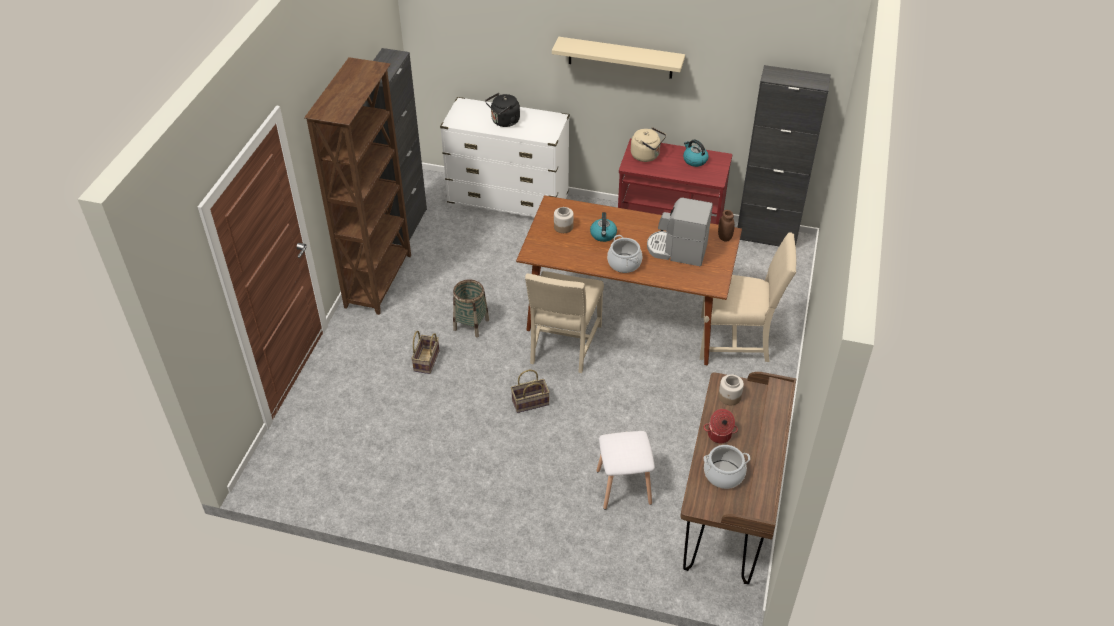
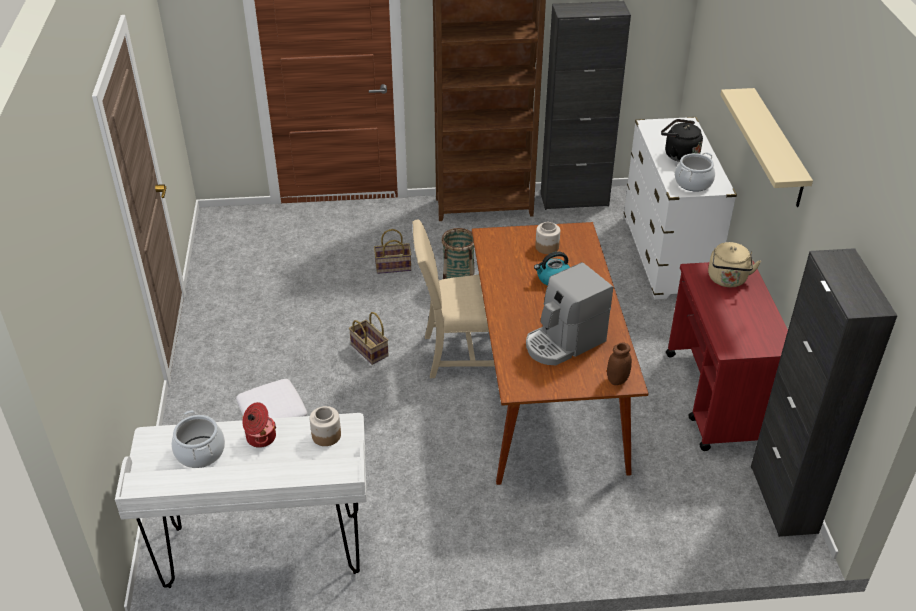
camera: 70 degrees right, 5 degrees down
(624, 263) = (513, 305): cooking pot -> cooking pot (693, 183)
(677, 250) = (564, 342): coffee machine -> coffee machine turned 120 degrees counterclockwise
(694, 160) = (754, 322): kettle -> none
(728, 515) = (264, 551): brown desk -> white desk
(737, 340) = (557, 505): beige chair -> none

